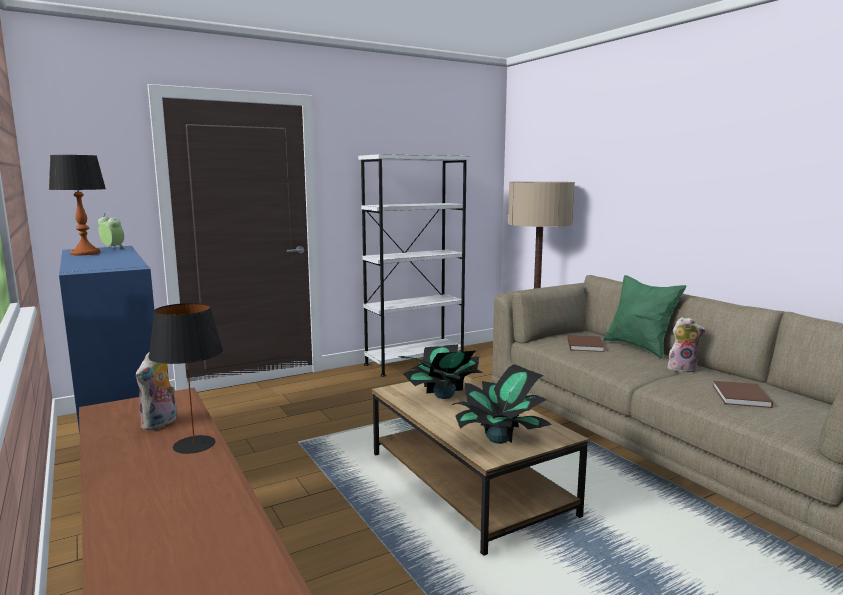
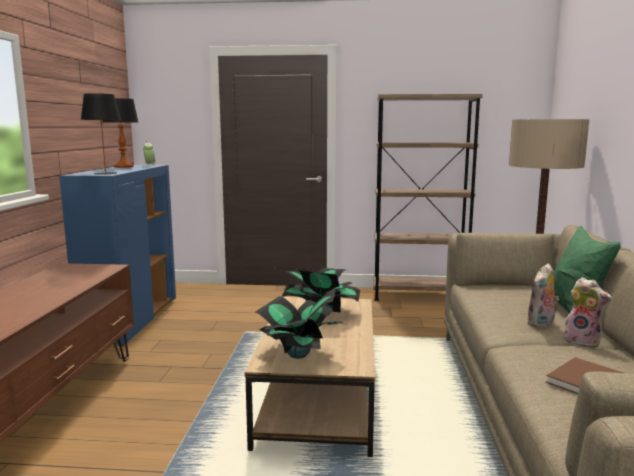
camera: 35 degrees right, 0 degrees up
(160, 424) = (70, 280): plush toy -> plush toy (541, 324)
(195, 445) = (58, 294): black table lamp -> black table lamp (105, 173)
(414, 362) = (419, 295): white bookcase -> brown bookcase
(585, 345) = (511, 297): brown book -> none

